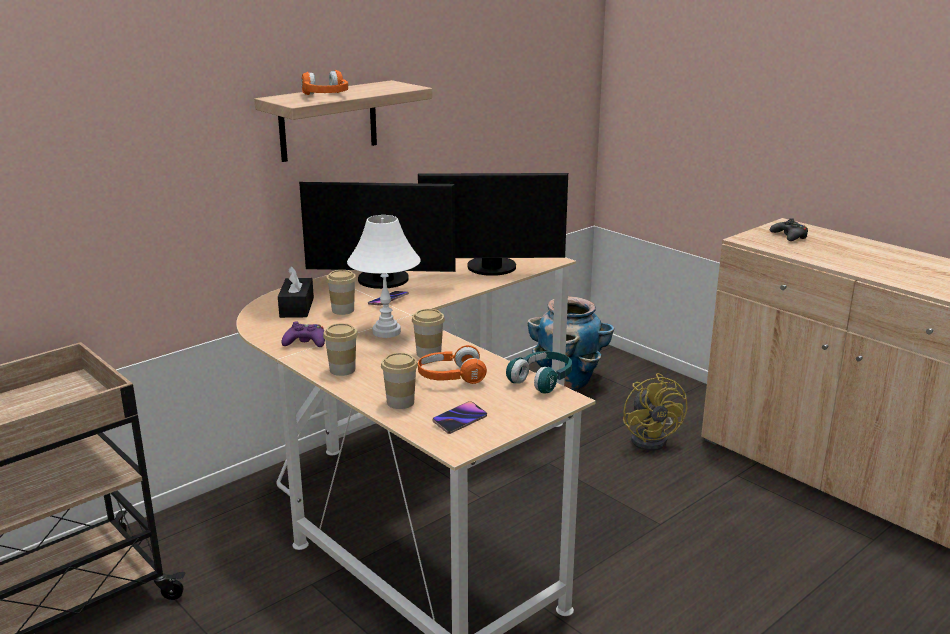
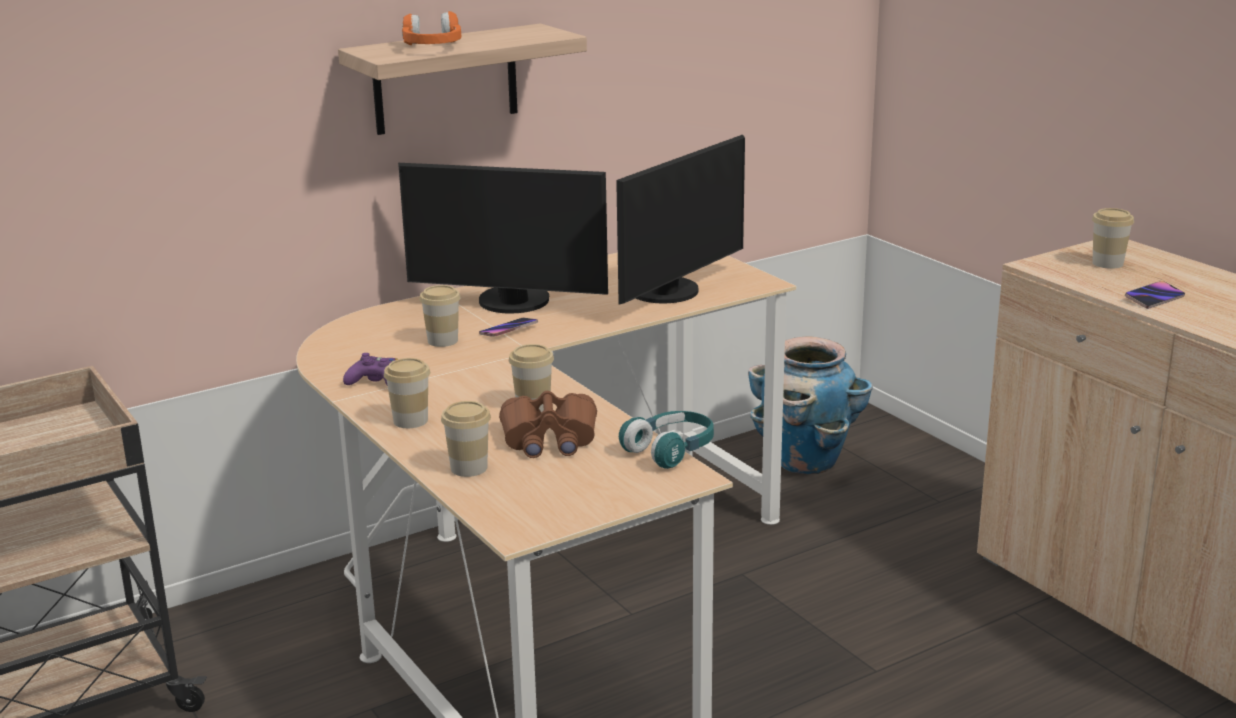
camera: 10 degrees right, 0 degrees up
(297, 307) = (383, 334): black tissue box -> none
(387, 331) = (489, 373): white table lamp -> none
(451, 377) = (549, 439): orange headphones -> brown binoculars
(460, 420) = (537, 496): phone -> phone (1154, 298)
(492, 269) = (670, 292): monitor -> monitor turned 60 degrees counterclockwise
(652, 439) = (905, 551): yellow fan -> none
(789, 236) = (1107, 263): black game controller -> cup

